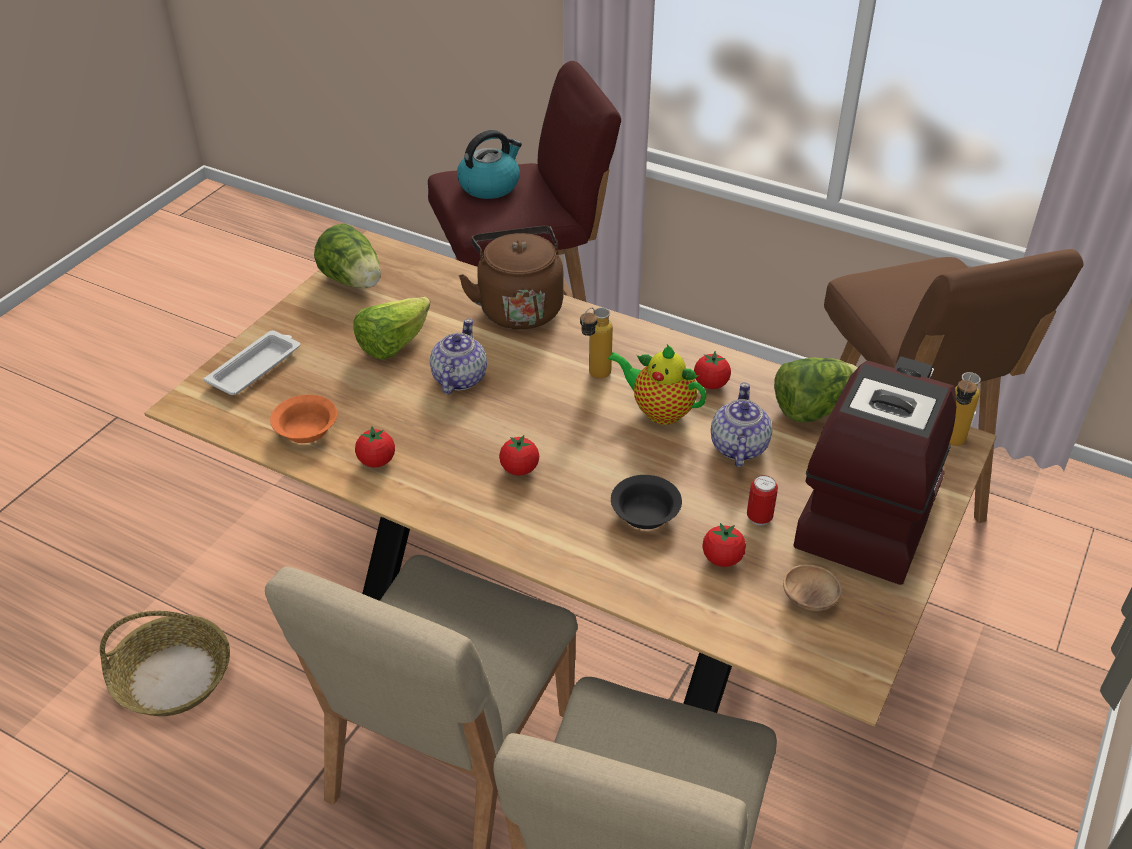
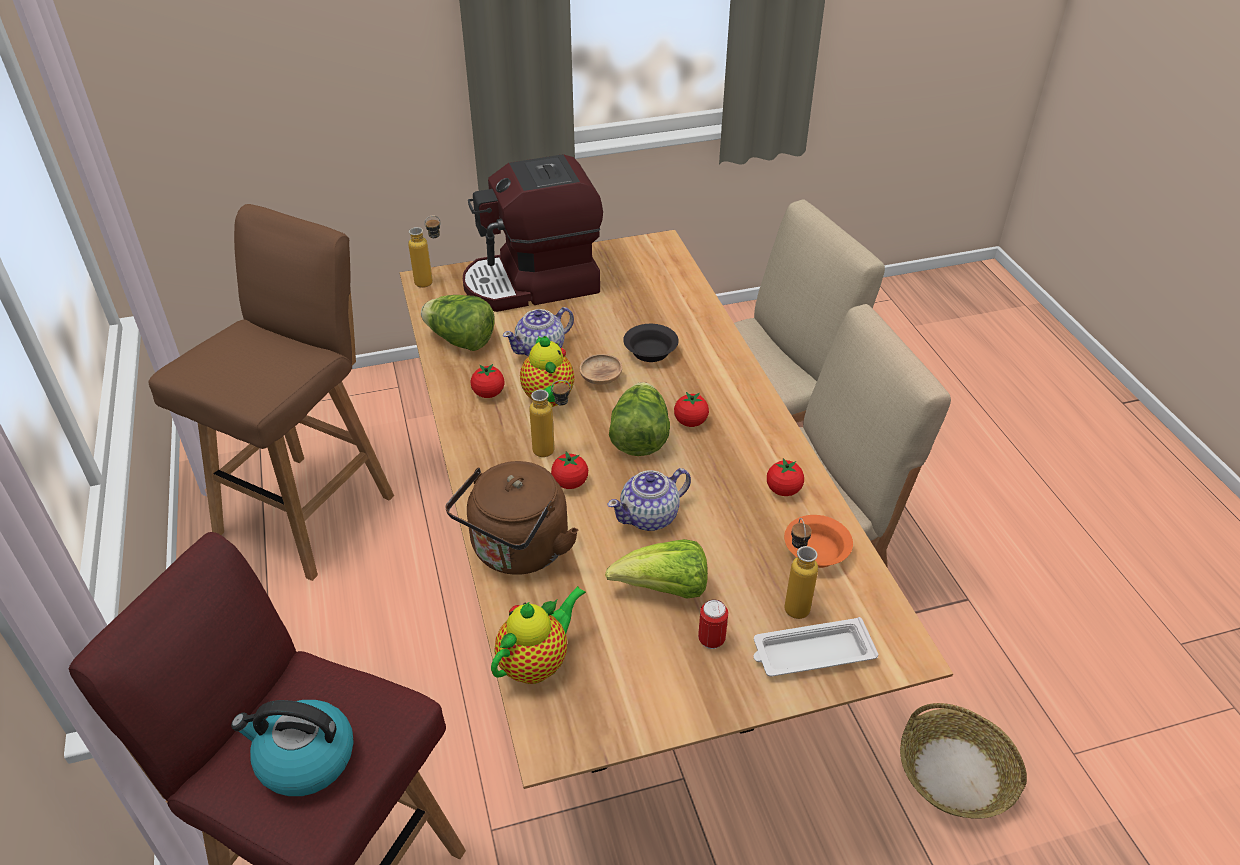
camera: 135 degrees left, 0 degrees up
(294, 389) = (794, 601): none -> bottle
(353, 281) = (620, 704): lettuce -> lettuce (639, 438)
(426, 270) = (537, 662): none -> teapot
(722, 559) = (643, 310): tomato -> tomato (570, 483)
(759, 518) = (592, 314): can -> can (711, 640)
(809, 598) = (628, 274): brown bowl -> brown bowl (601, 379)

